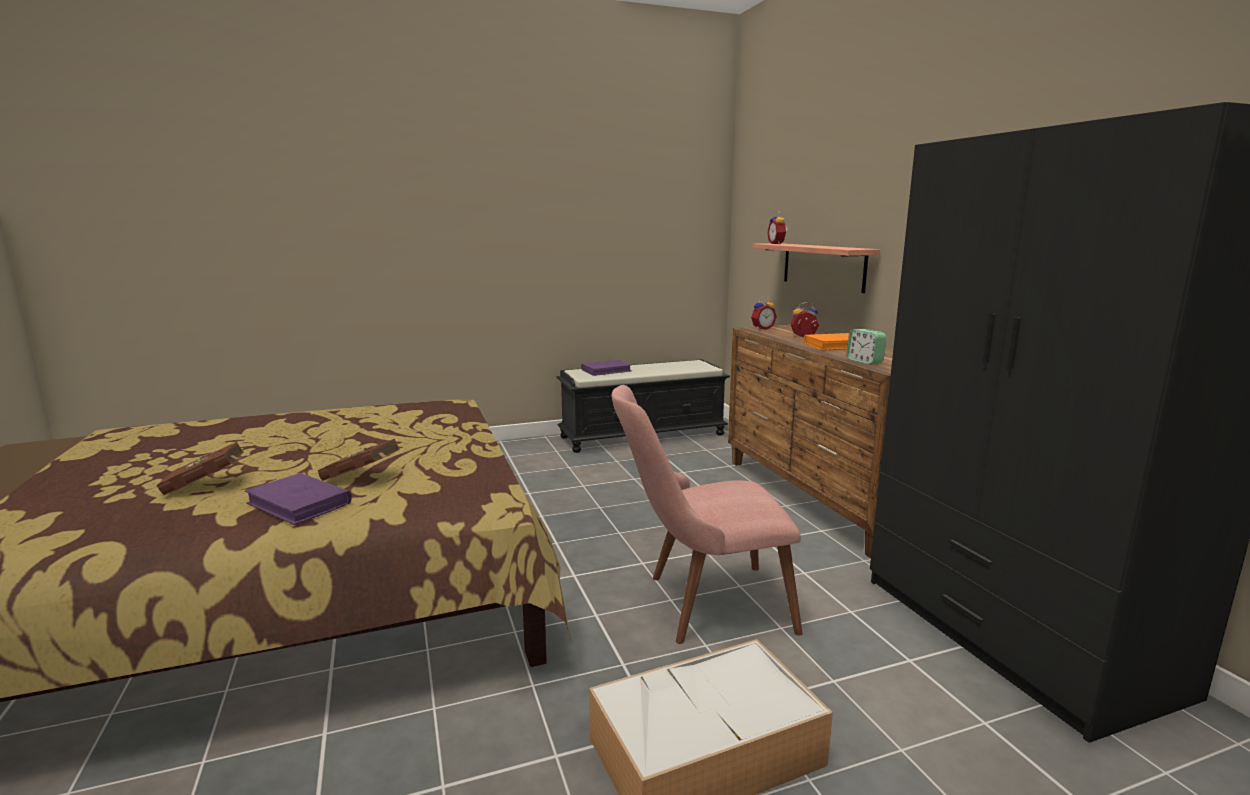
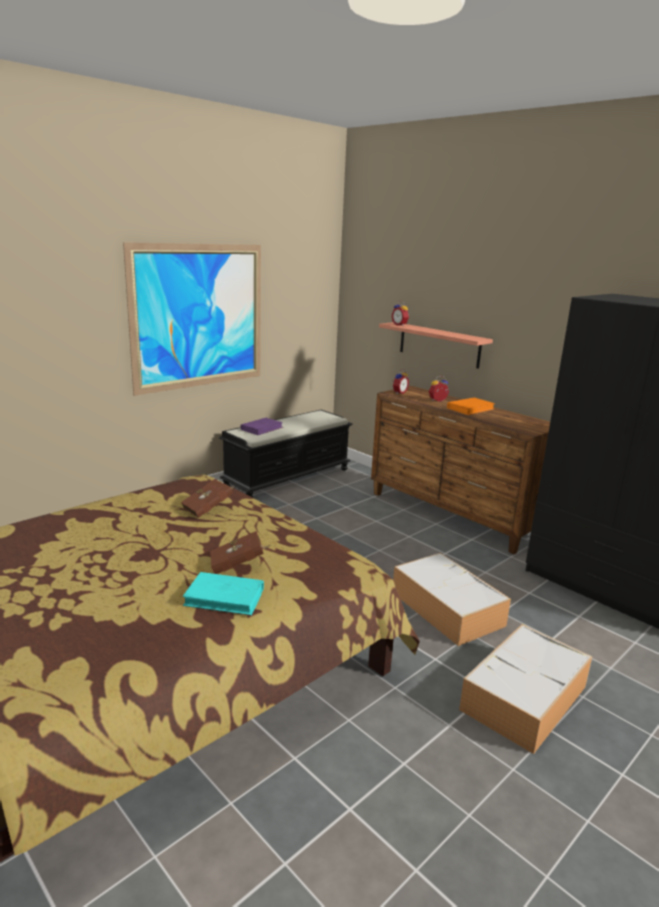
camera: 25 degrees left, 5 degrees up
(208, 486) = (122, 596): brown book -> brown book (209, 509)
(299, 503) = (225, 597): purple book -> turquoise book
(533, 235) = (199, 316): none -> picture
(701, 605) = (445, 608): pink chair -> storage box
(864, 361) = (505, 424): alarm clock -> none

